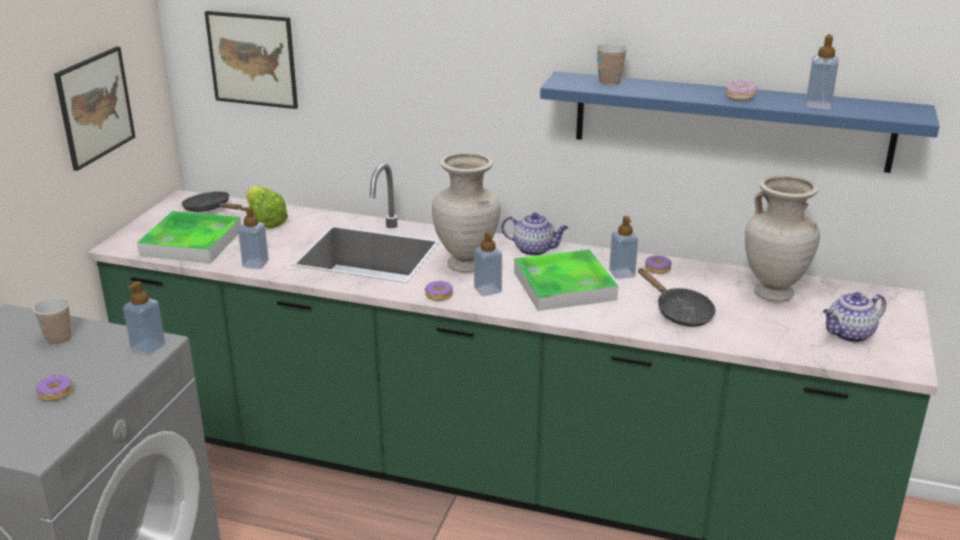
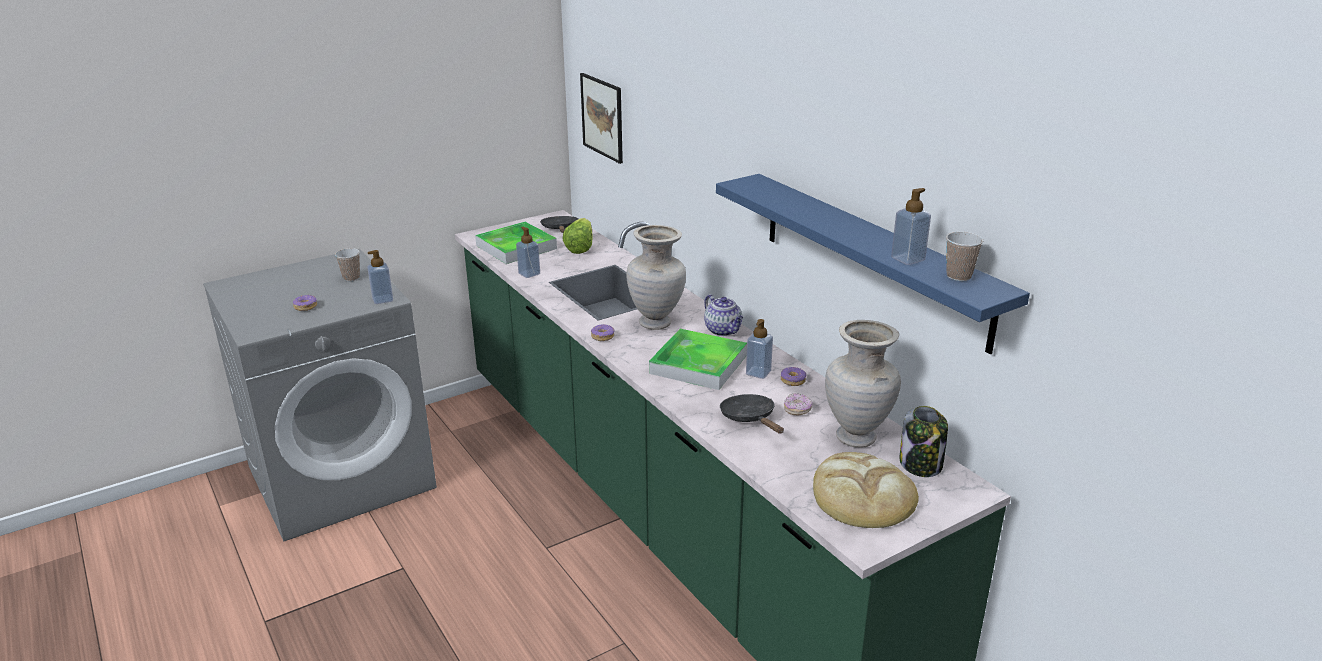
camera: 40 degrees right, 0 degrees up
(95, 107) = (478, 130): picture -> none
(487, 290) = (640, 346): soap dispenser -> none
(609, 82) = (777, 192): cup -> cup (959, 276)
(679, 312) = (750, 418): black frying pan -> black frying pan turned 150 degrees clockwise
(740, 97) = (854, 233): donut -> donut (797, 410)
(842, 294) = (921, 464): none -> jar
(849, 334) = (862, 496): teapot -> bread

